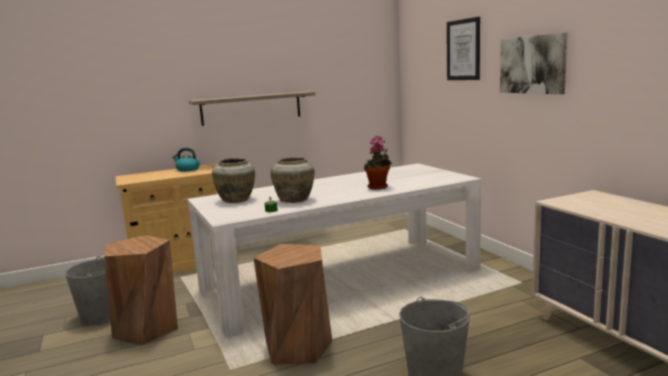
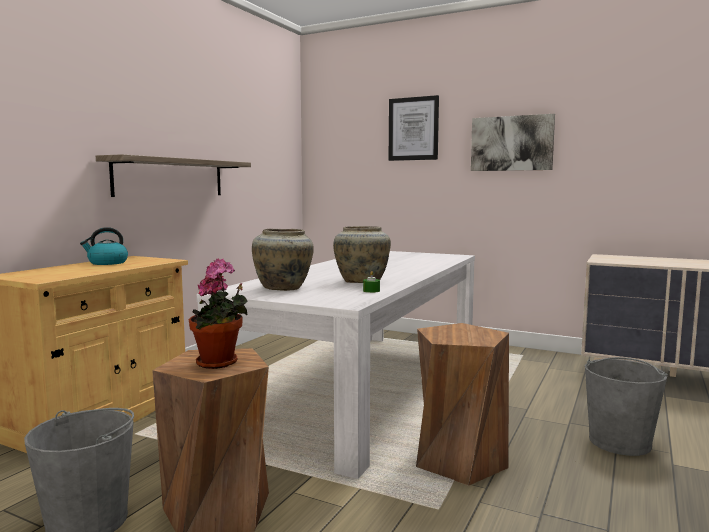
camera: 40 degrees left, 5 degrees down
(378, 188) = (411, 266): potted plant -> potted plant (220, 363)

